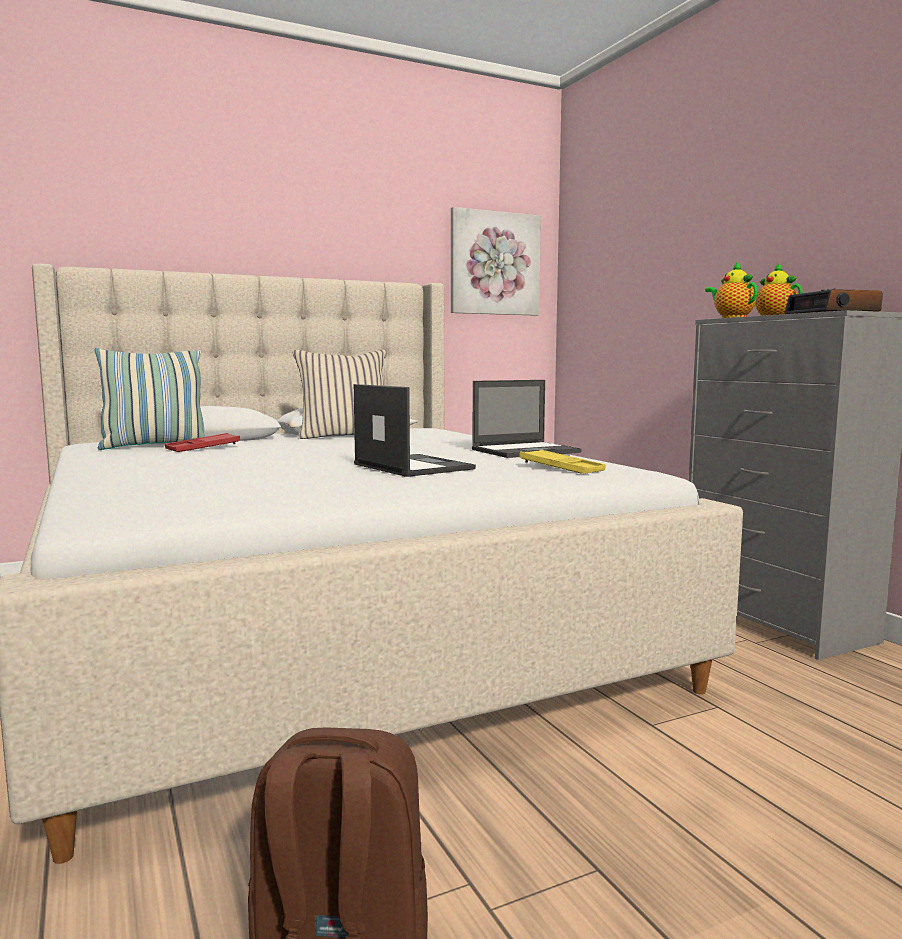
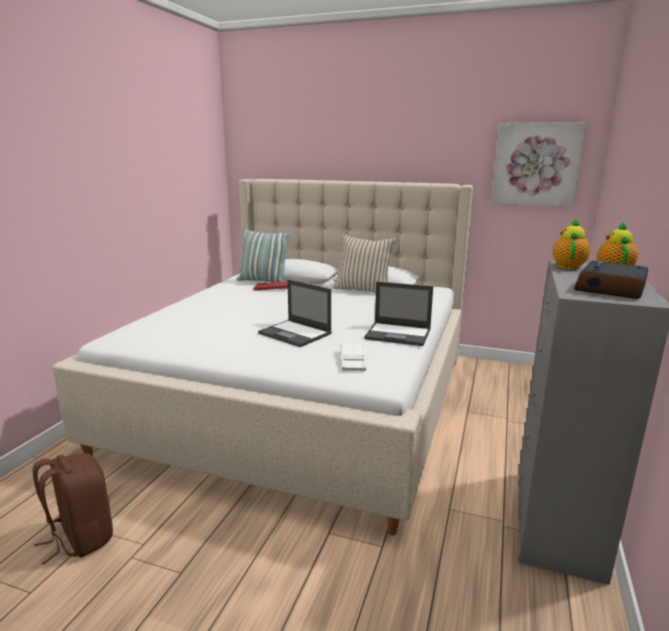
camera: 45 degrees right, 10 degrees up
(411, 466) = (295, 333): laptop -> laptop turned 120 degrees clockwise
(561, 468) = (353, 360): yellow tray -> white tray

